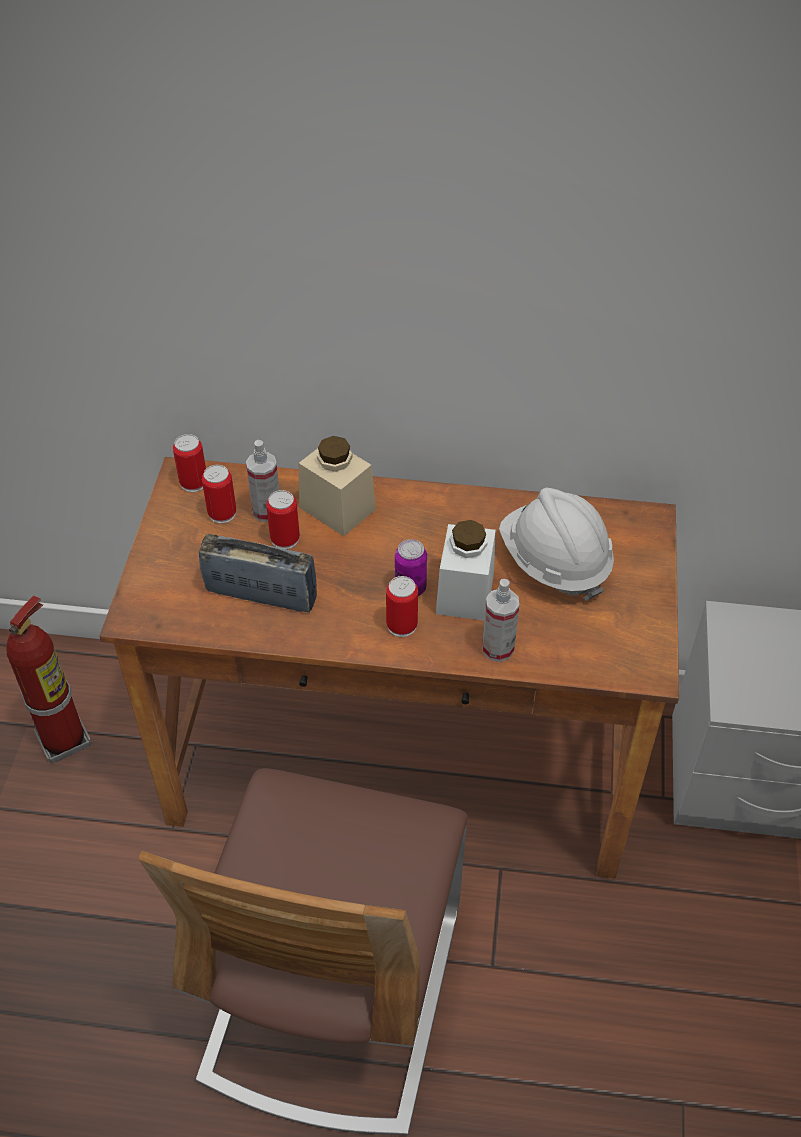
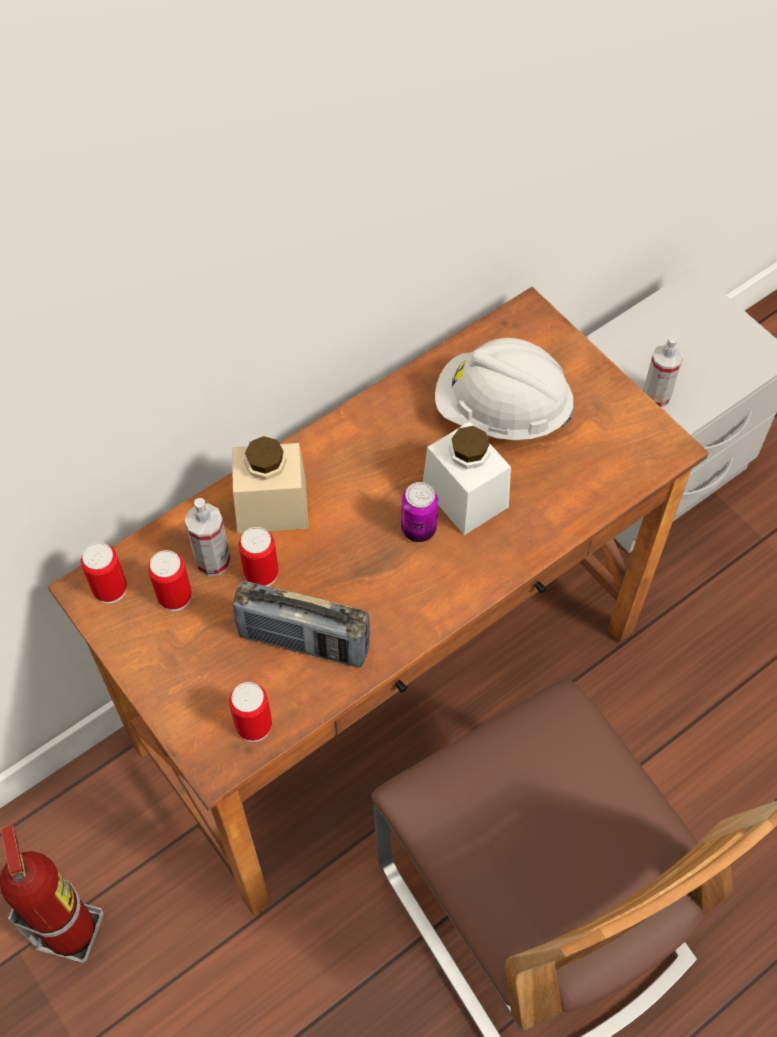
camera: 45 degrees left, 10 degrees up
(261, 595) = (304, 642): radio -> radio turned 135 degrees counterclockwise
(402, 625) = (450, 568): can -> can (254, 725)
(498, 648) = (544, 523): spray bottle -> spray bottle (656, 396)

